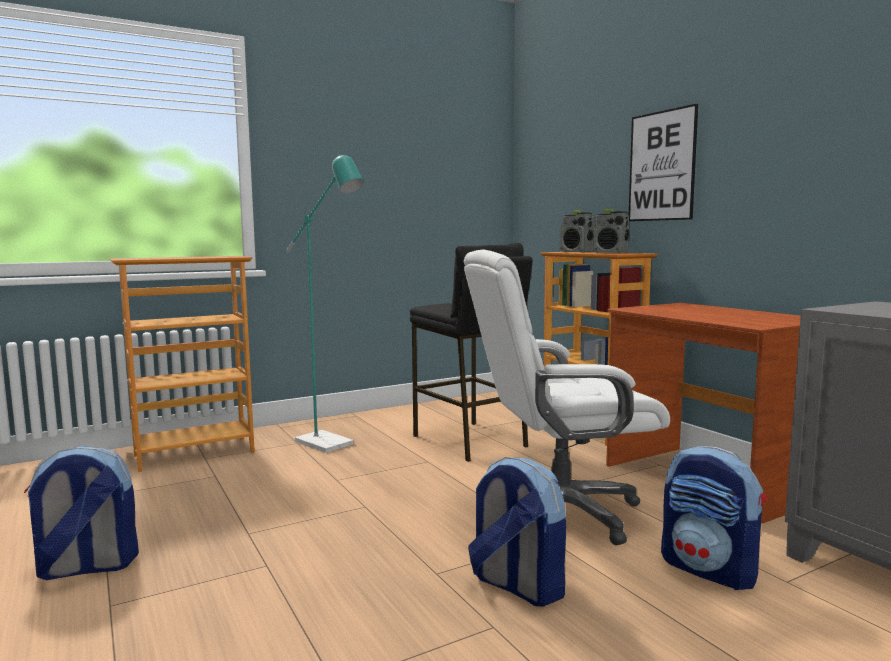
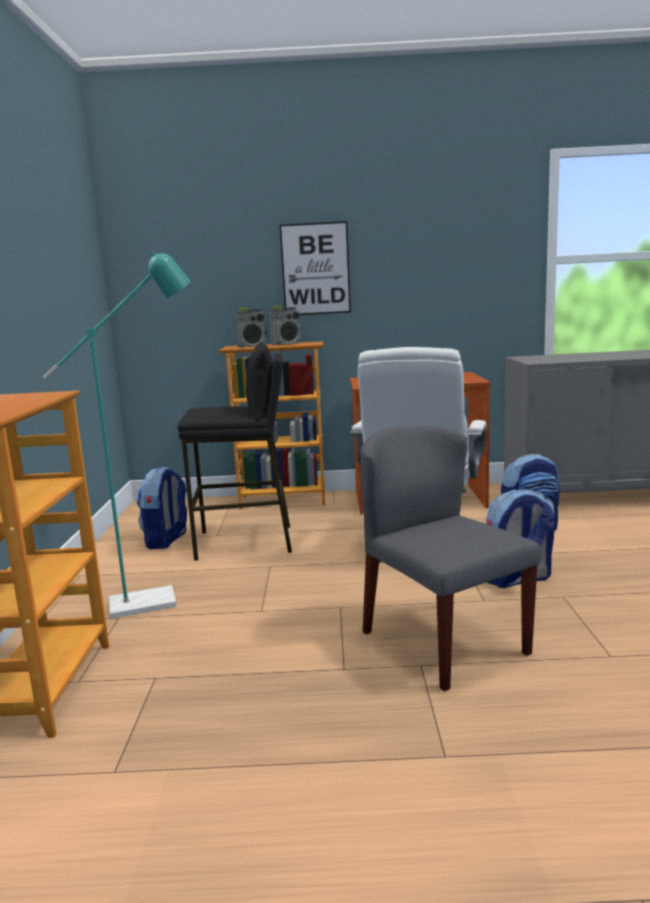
camera: 60 degrees left, 5 degrees up
(86, 567) = (343, 776): backpack -> backpack (167, 540)
(319, 567) = (442, 642): none -> grey chair

